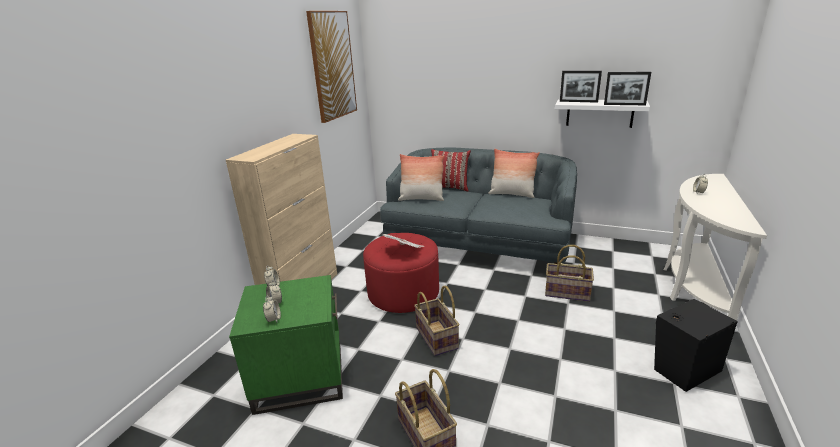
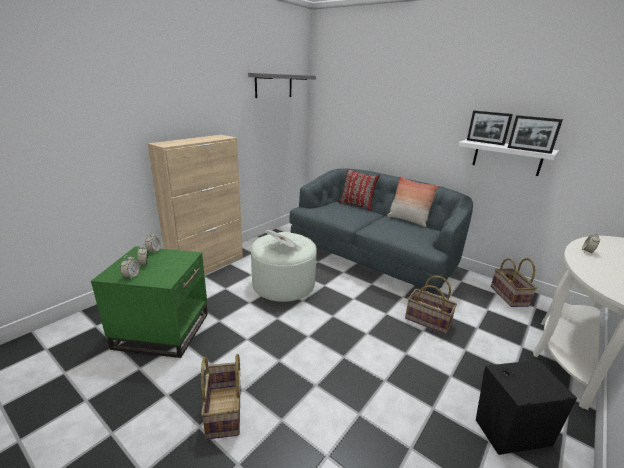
camera: 15 degrees right, 0 degrees up
(332, 66) = (273, 85): picture -> grey shelf
(403, 293) = (283, 284): red ottoman -> white ottoman
(421, 199) = (326, 209): pillow -> none
(437, 337) = (287, 329): basket -> basket (509, 296)

